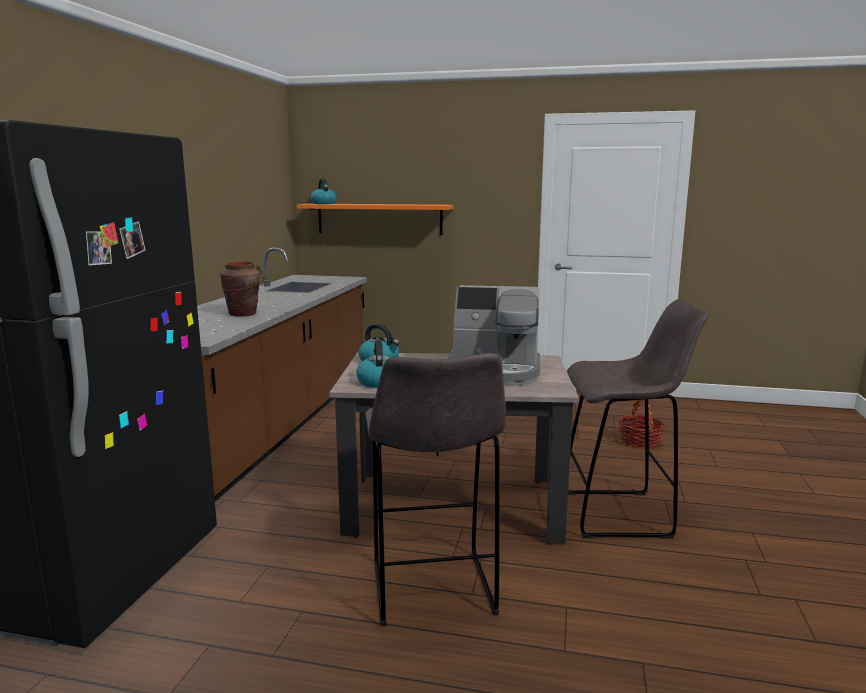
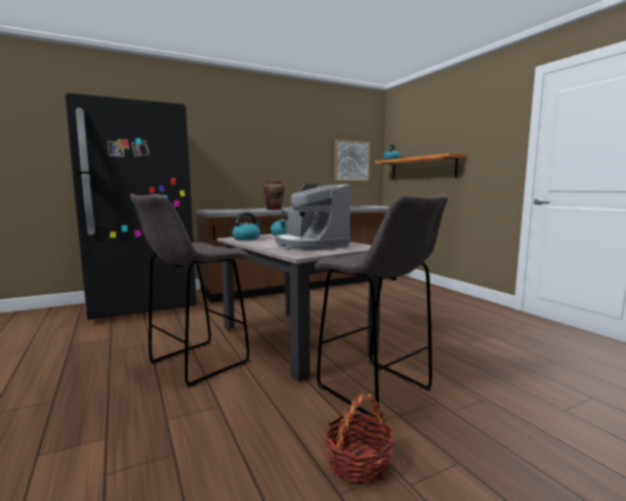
camera: 50 degrees right, 5 degrees down
(265, 205) = (351, 161): none -> picture
(639, 442) = (521, 364): basket -> basket (358, 463)

